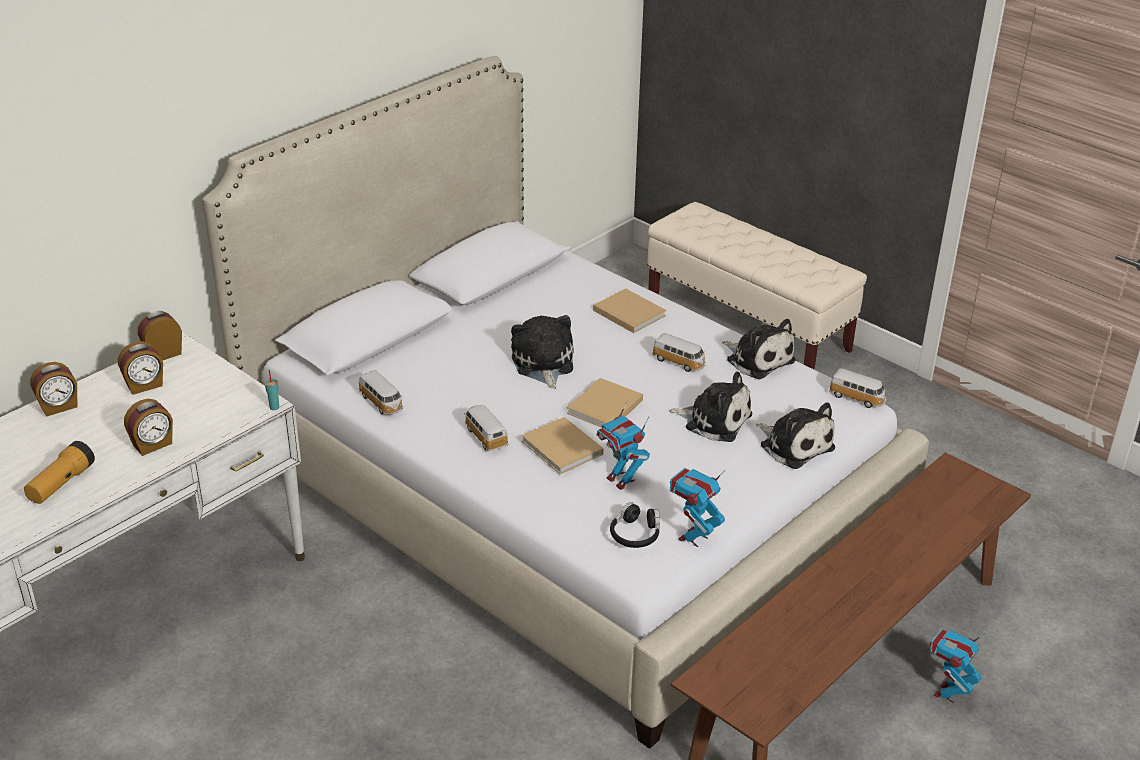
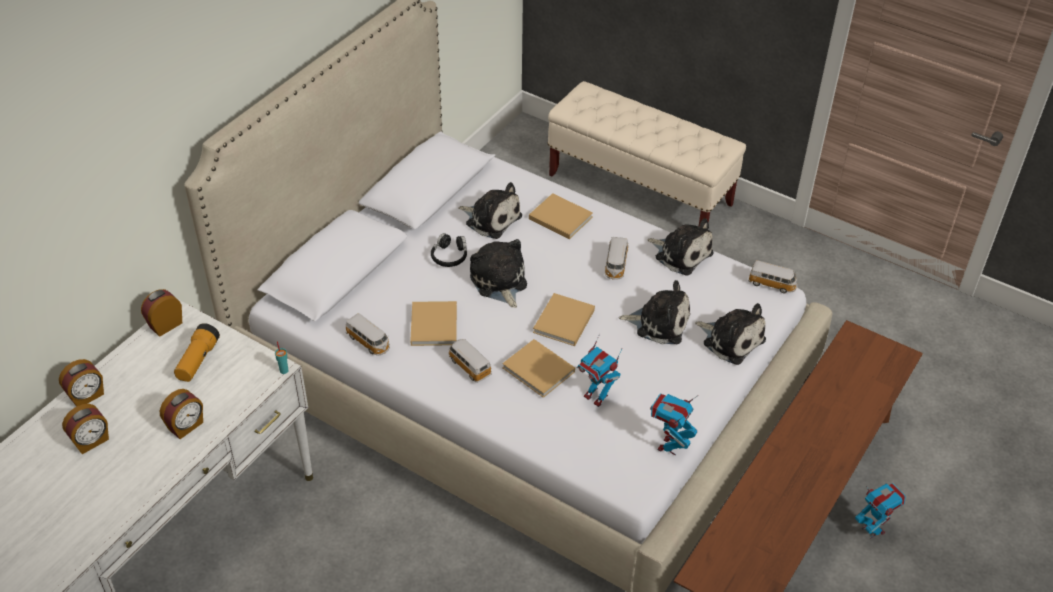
camera: 10 degrees left, 10 degrees up
(61, 484) = (115, 480): flashlight -> flashlight (198, 361)
(144, 386) = (159, 362): alarm clock -> alarm clock (91, 441)
(458, 394) = (434, 324): none -> beige book
(551, 306) = (491, 219): none -> plush toy
(635, 534) = (621, 450): black headphones -> black headphones (449, 256)
(679, 362) = (615, 265): toy car -> toy car turned 75 degrees clockwise
(947, 693) = (872, 529): toy robot -> toy robot turned 120 degrees clockwise

